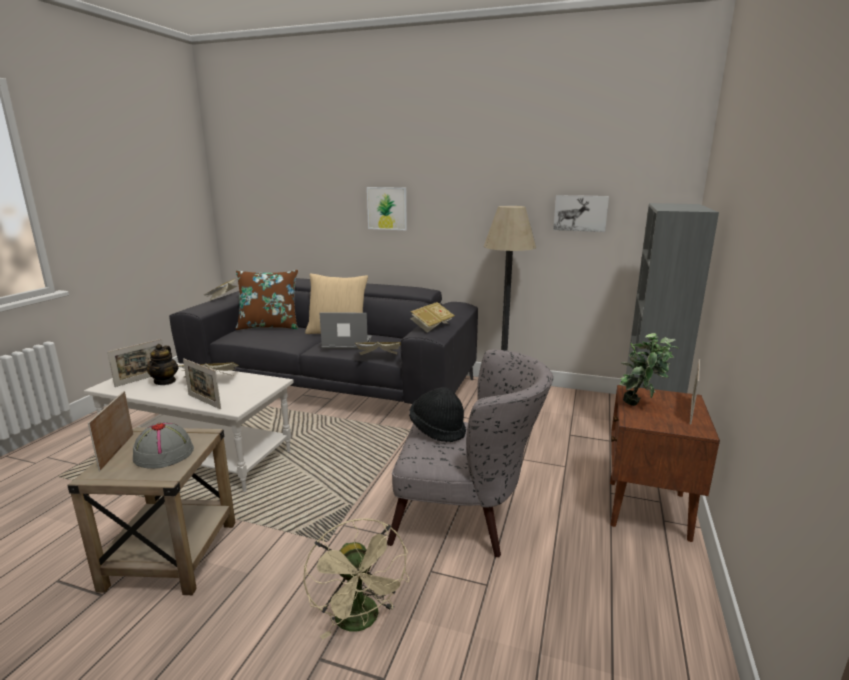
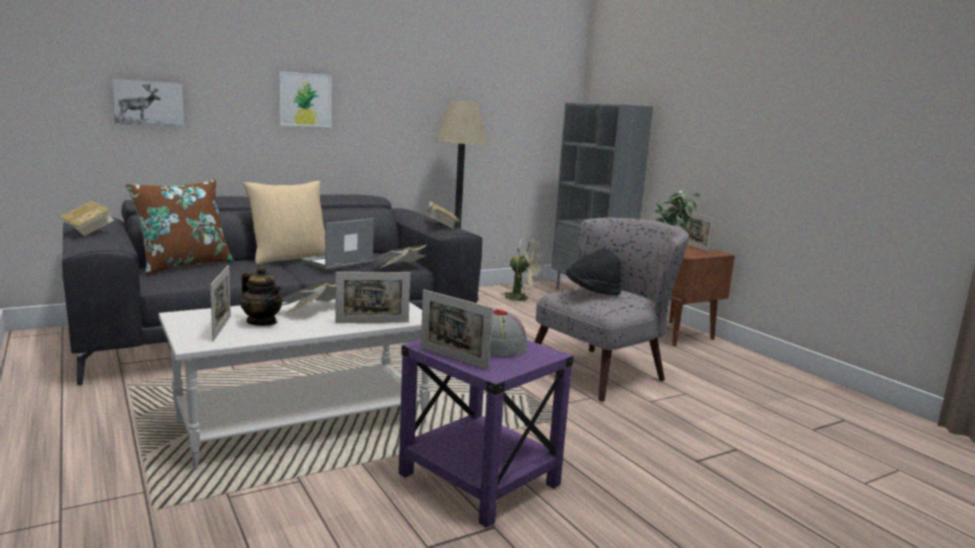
camera: 50 degrees left, 5 degrees down
(171, 556) = (480, 481): beige side table -> purple side table
(361, 622) = (675, 437): beige fan -> beige fan (522, 298)
(580, 213) = (502, 110): picture -> picture (148, 103)

